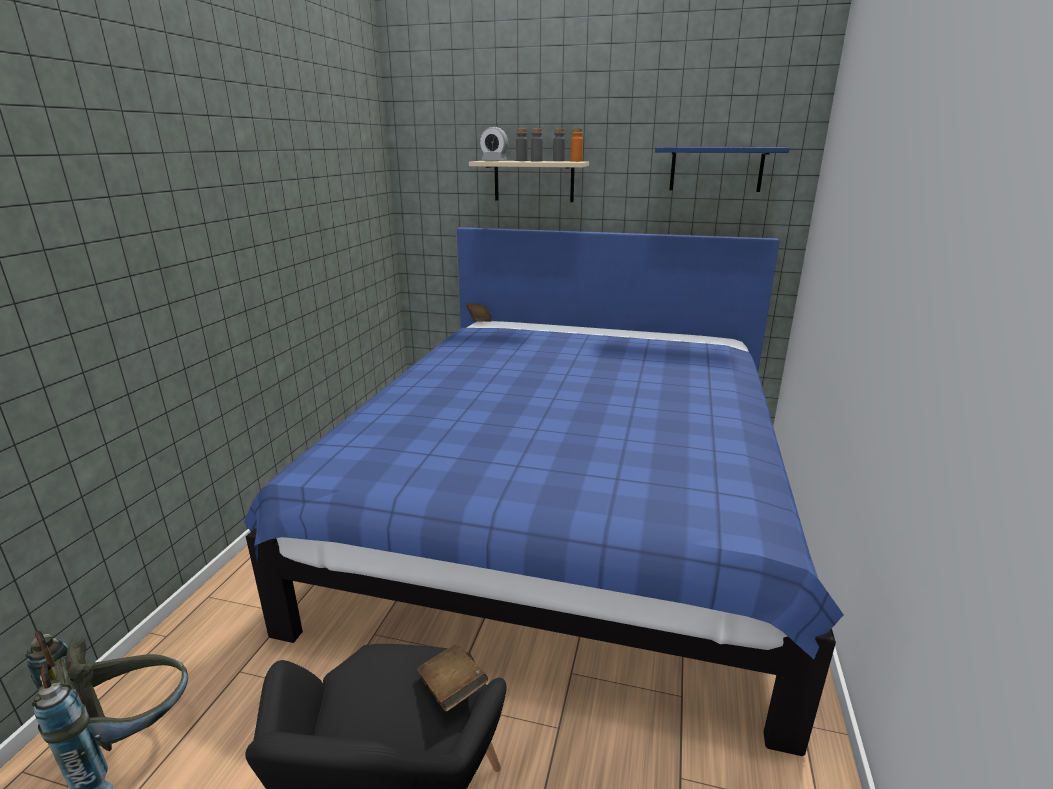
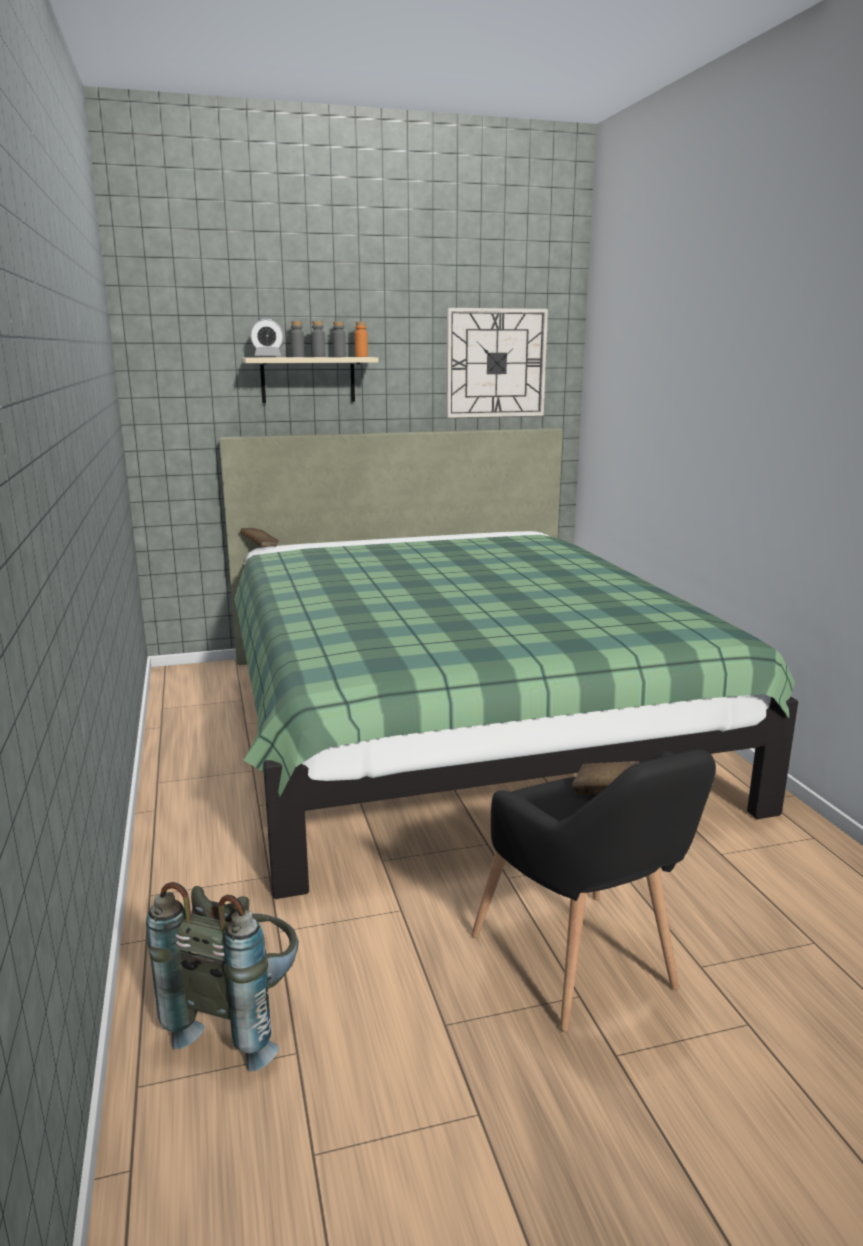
camera: 30 degrees left, 5 degrees down
(565, 513) = (454, 725): blue bed -> green bed
(716, 169) = (496, 363): blue shelf -> wall clock

